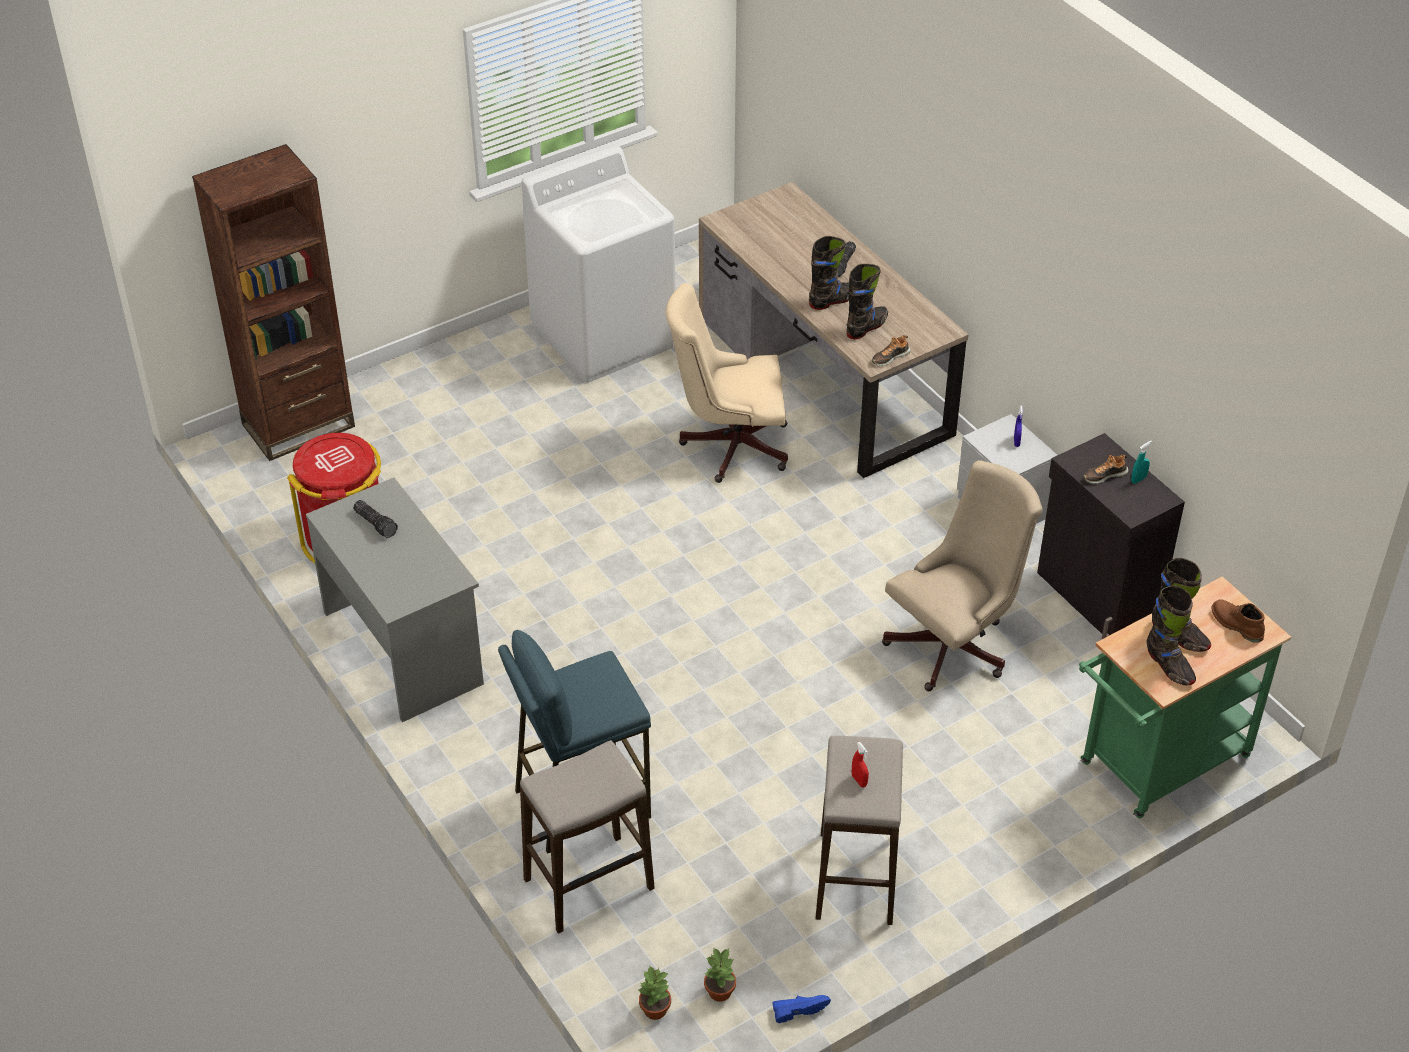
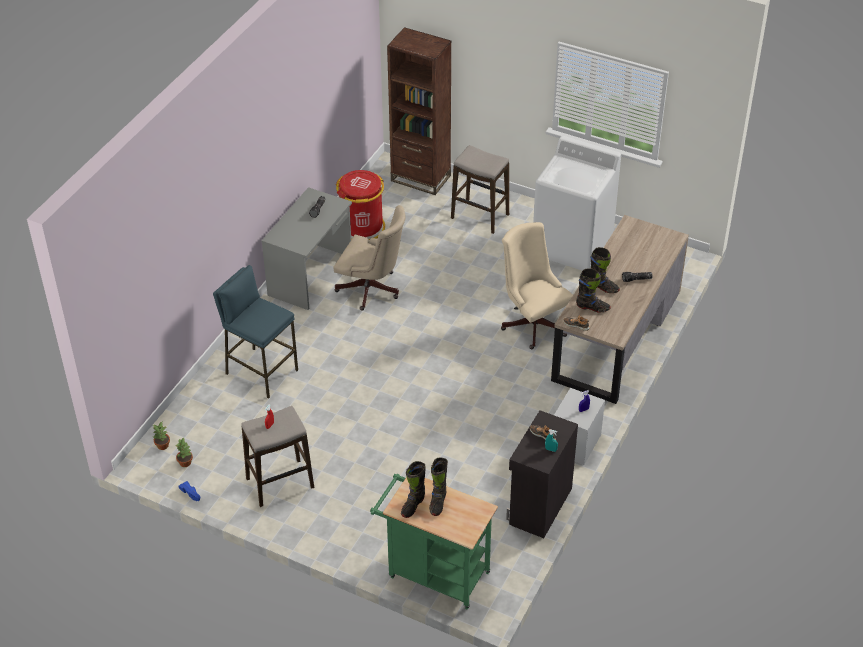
camera: 60 degrees right, 0 degrees up
(589, 884) = (217, 395): stool -> stool (480, 216)
(955, 644) = (459, 462): beige office chair -> beige office chair (372, 290)
(1235, 625) = (463, 522): brown boot -> none

